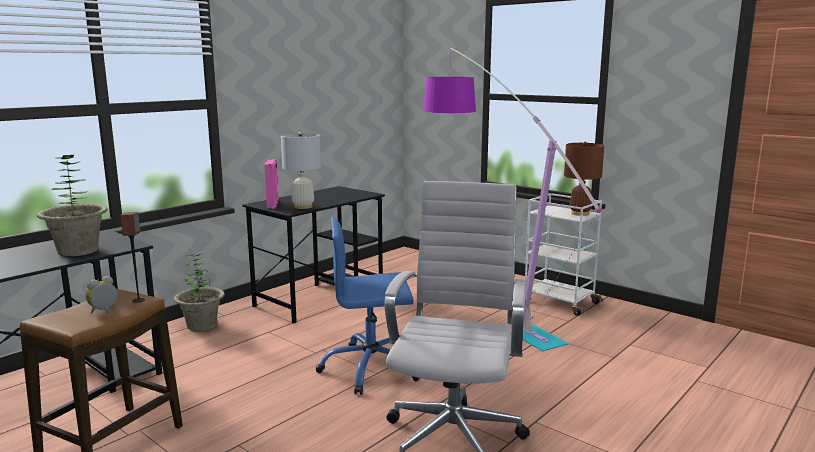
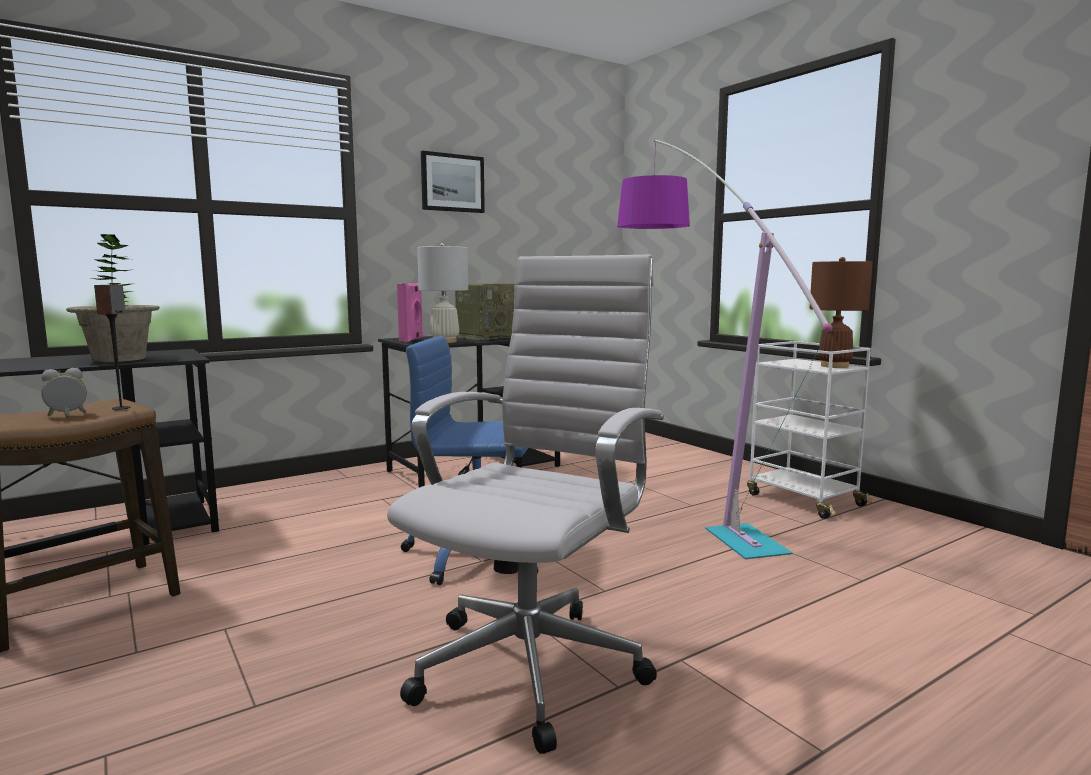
camera: 15 degrees right, 5 degrees down
(202, 325) = (312, 485): potted plant -> none
(285, 71) = (452, 183): none -> picture
(330, 197) = (492, 337): none -> radio

